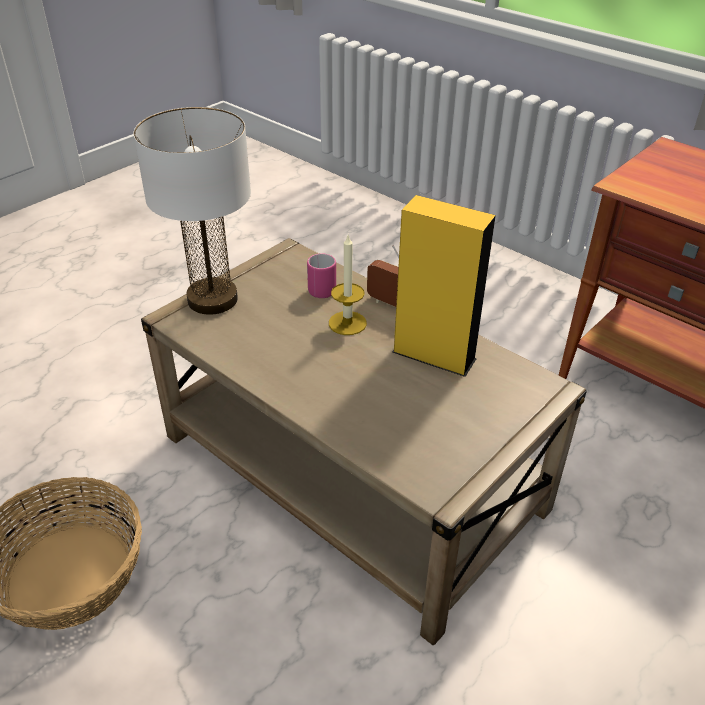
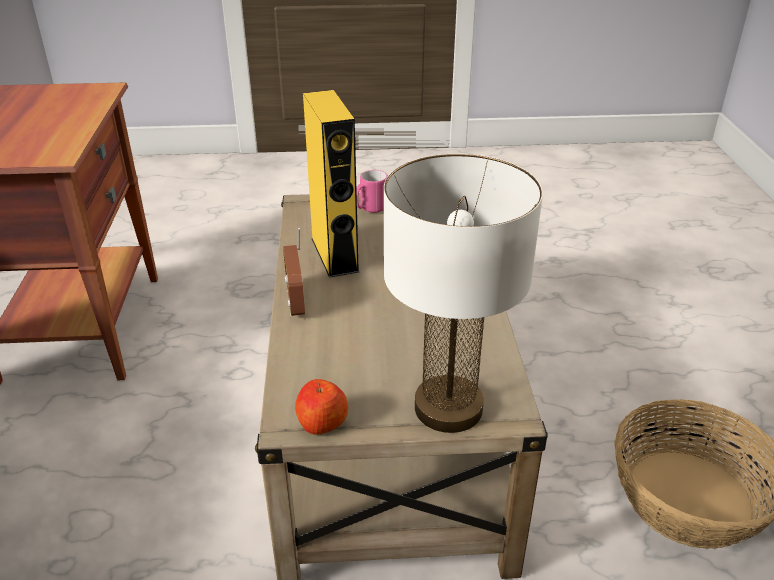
camera: 135 degrees left, 5 degrees down
(273, 259) = (322, 422): none -> apple
(322, 288) = (326, 355): pink mug -> pink mug (370, 209)
(347, 323) = (356, 310): candle -> none

